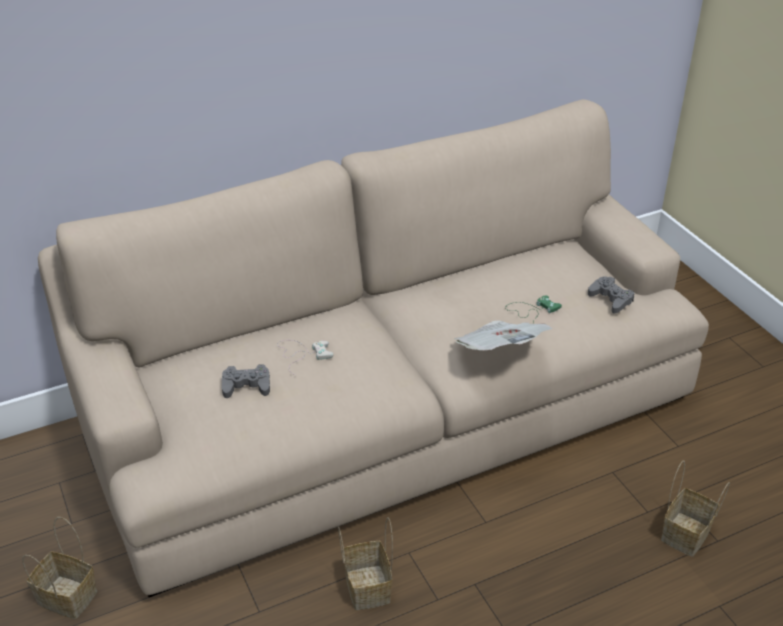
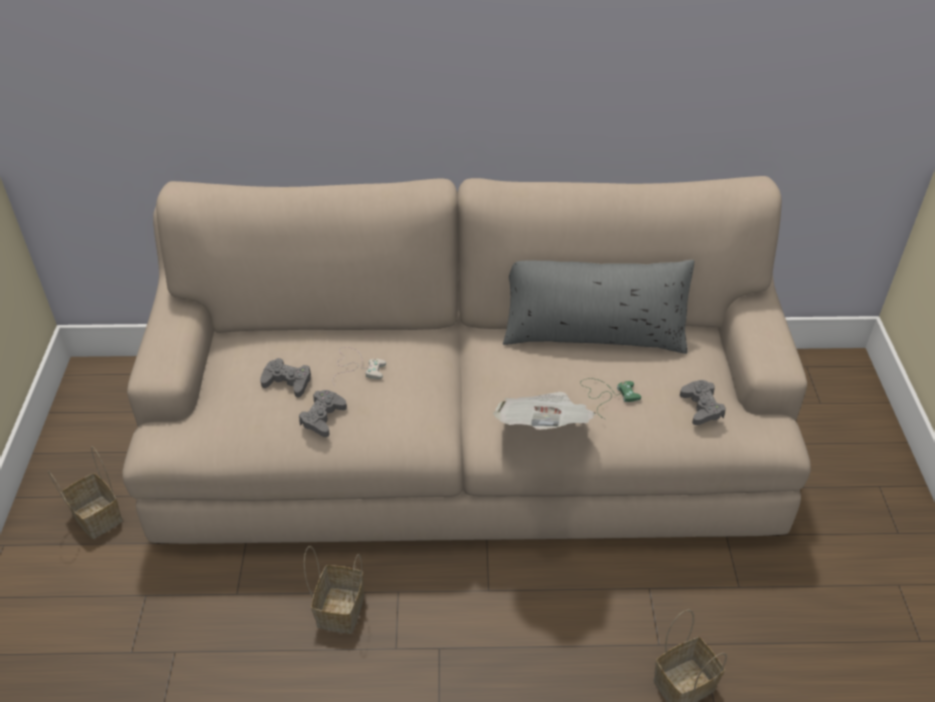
camera: 25 degrees right, 5 degrees up
(302, 405) = (323, 417): none -> grey game controller
(487, 269) = (593, 333): none -> grey pillow

